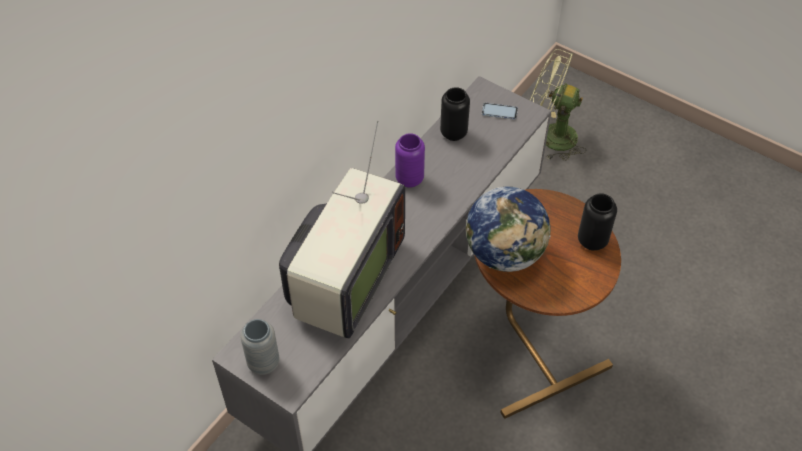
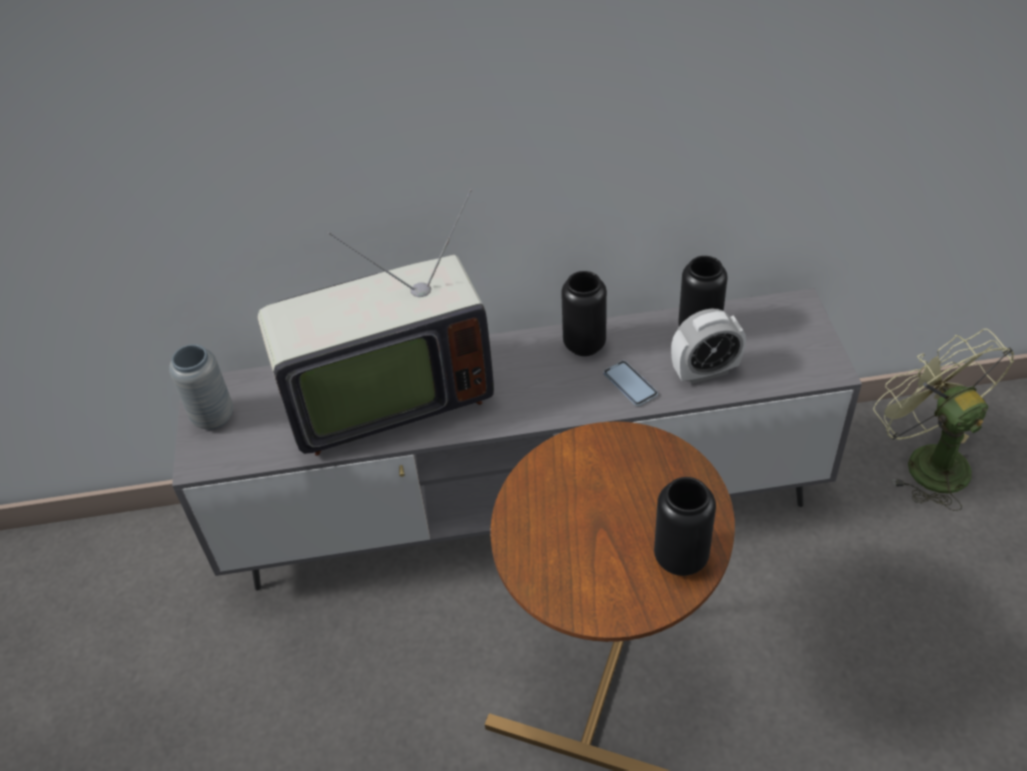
camera: 50 degrees right, 5 degrees down
(409, 179) = (584, 345): purple vase -> black vase
(481, 152) = (705, 372): none -> alarm clock
(499, 112) = (788, 342): phone -> phone (630, 384)
(505, 253) = (553, 487): globe -> none

